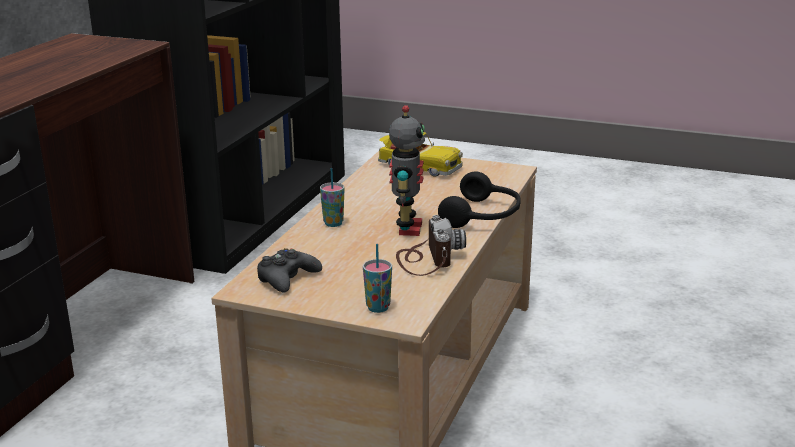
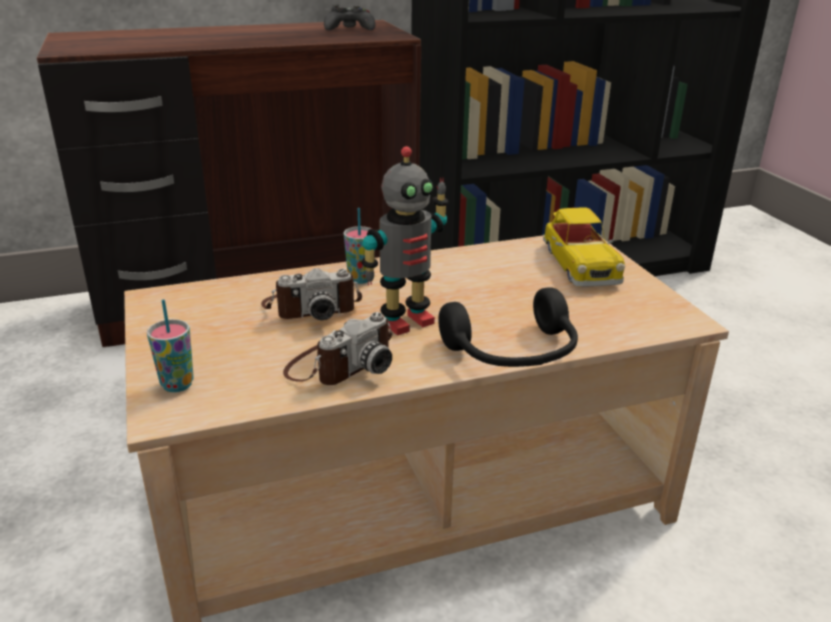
camera: 50 degrees right, 5 degrees up
(287, 278) = (201, 307): black game controller -> black game controller (349, 29)
(346, 247) = (312, 307): none -> camera

